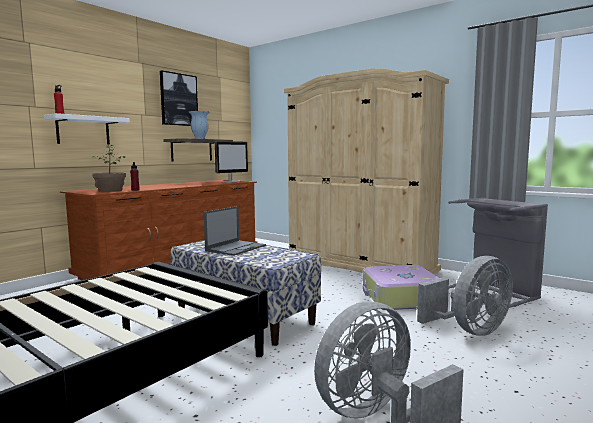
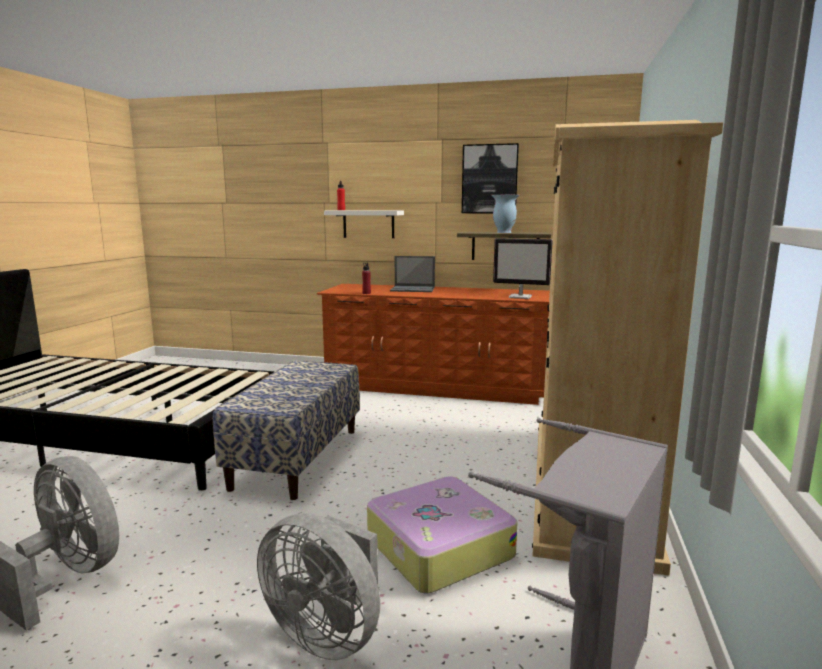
camera: 65 degrees right, 5 degrees up
(110, 190) = (356, 290): potted plant -> none
(236, 248) = (303, 380): laptop -> laptop (413, 289)

